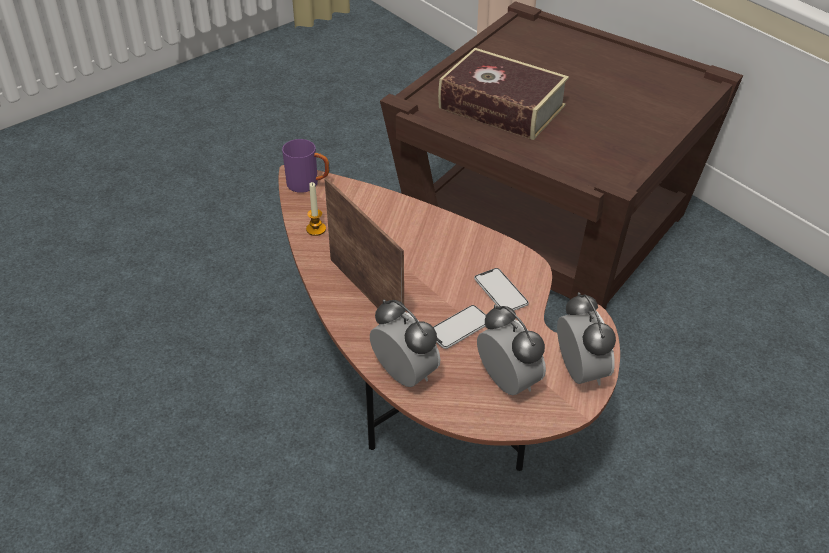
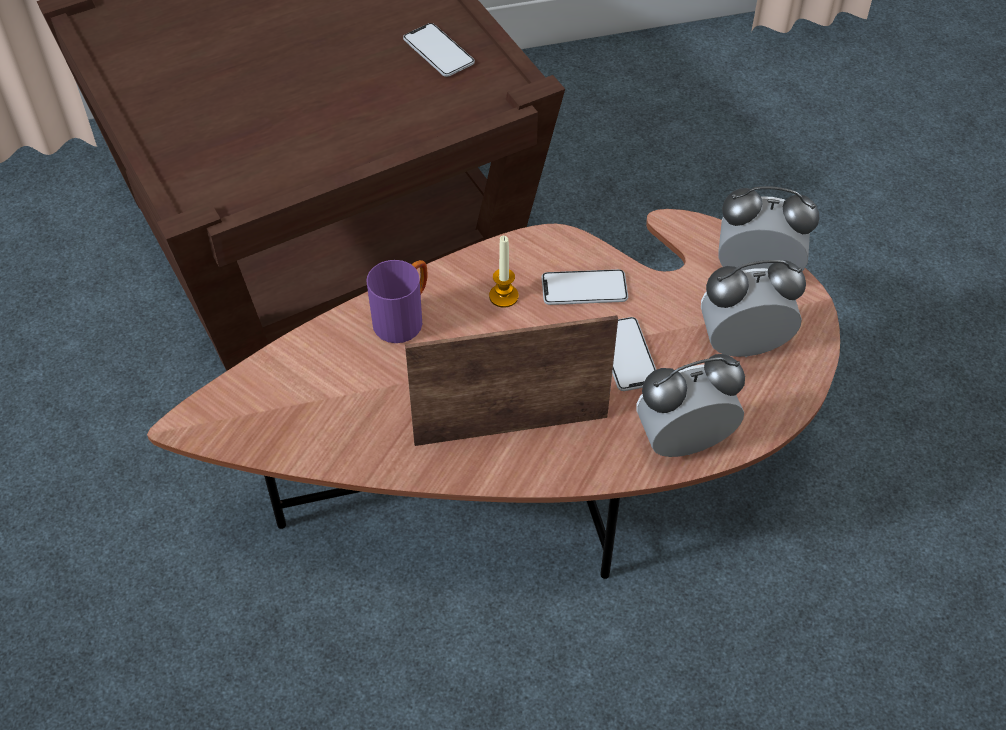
camera: 65 degrees left, 10 degrees up
(308, 184) = (223, 415): purple mug -> purple mug (404, 318)
(316, 229) = (336, 441): candle -> candle (503, 296)
(501, 107) = (277, 121): book -> none
(617, 143) = (438, 51): none -> phone

